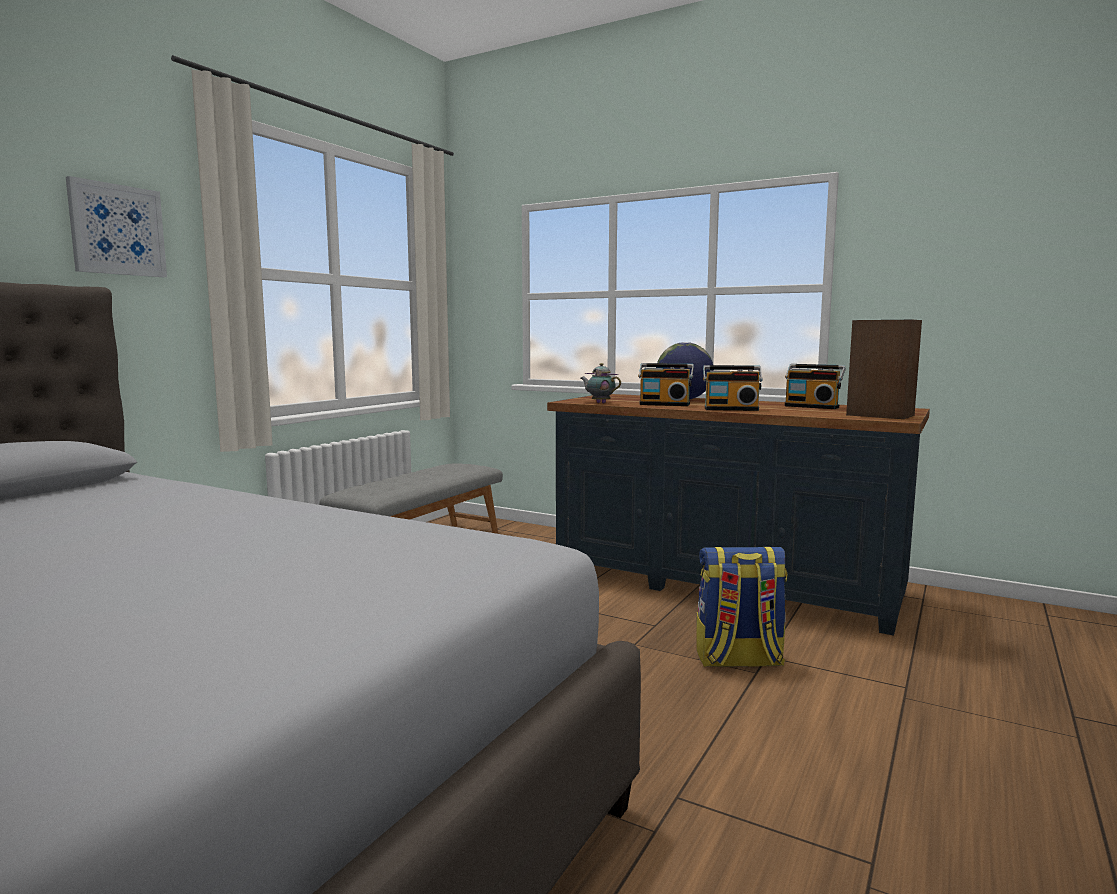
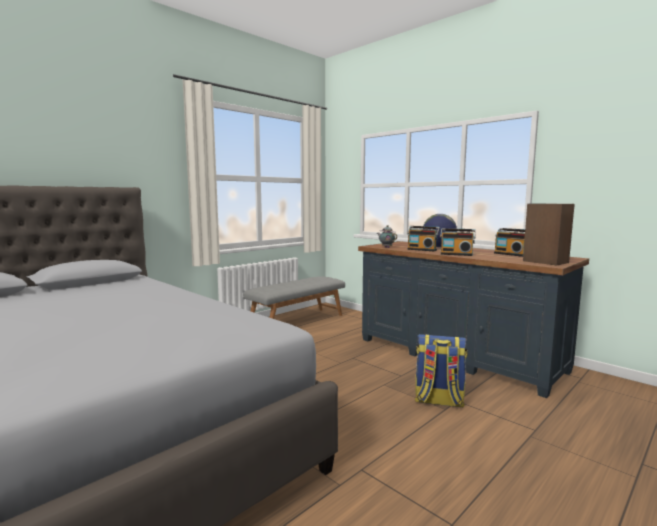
camera: 15 degrees right, 0 degrees up
(117, 230) = (146, 159): picture -> none

